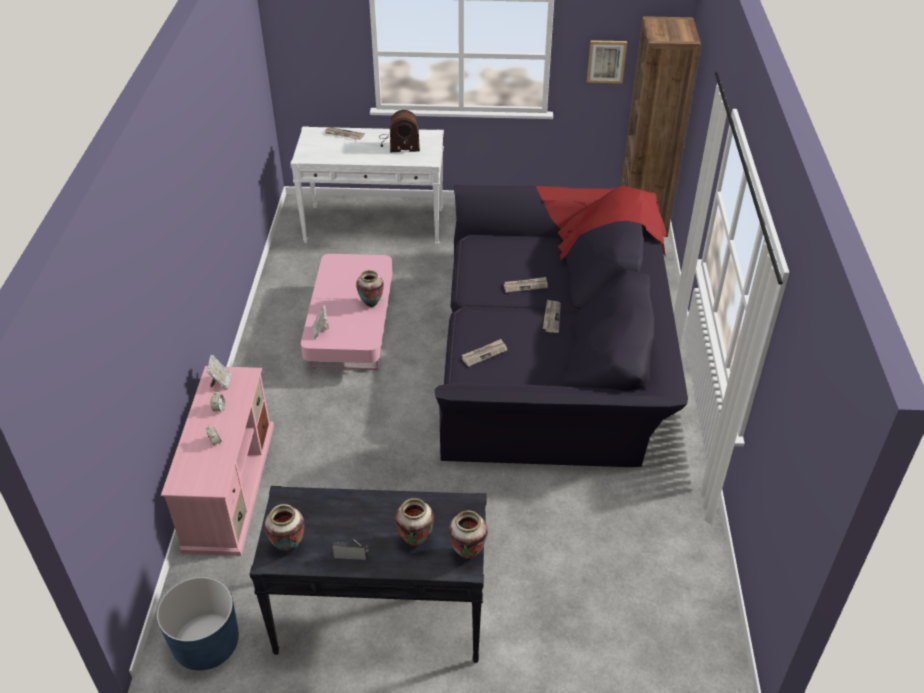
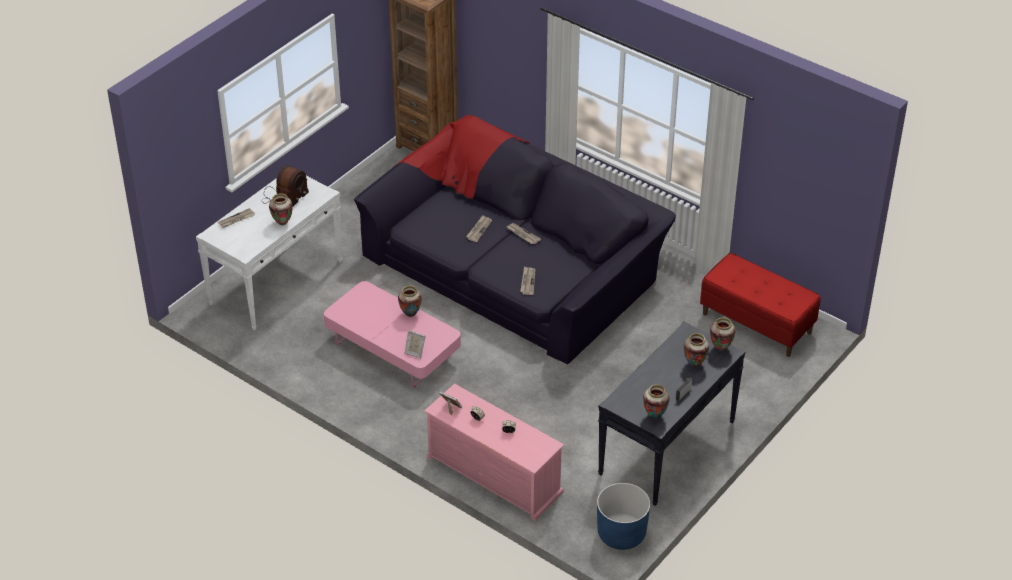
camera: 55 degrees left, 0 degrees up
(364, 157) = (282, 223): none -> vase
(606, 61) = (370, 40): picture -> none
(670, 598) = (757, 323): none -> red bench

